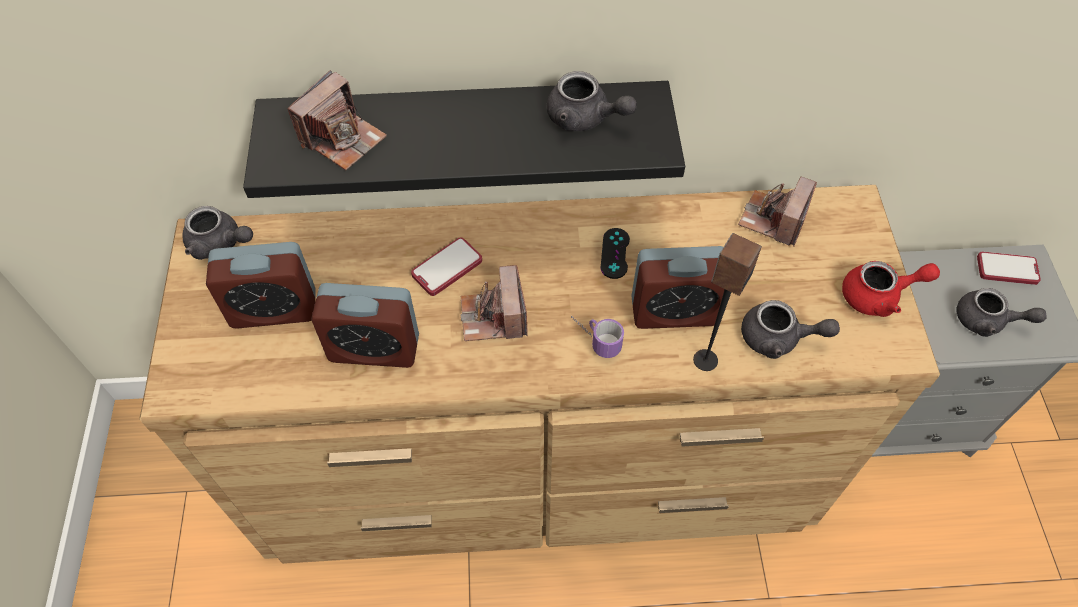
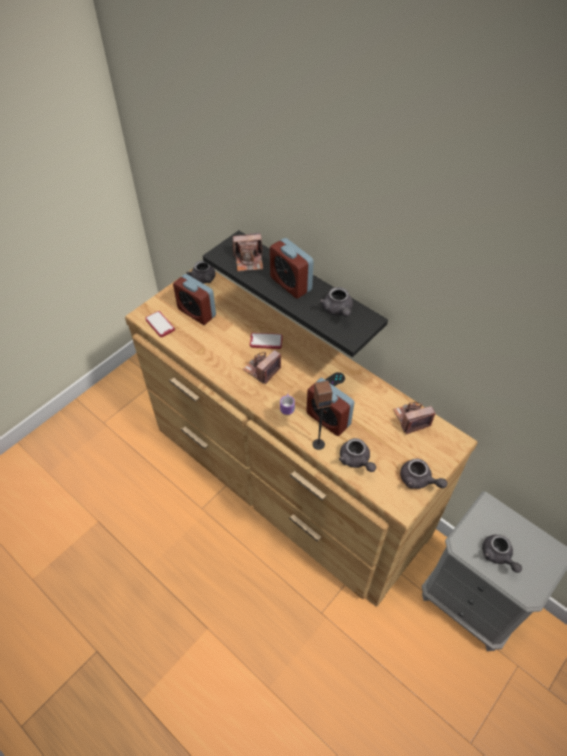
camera: 45 degrees right, 5 degrees down
(374, 348) = (212, 349): alarm clock -> alarm clock (291, 284)
(879, 296) = (419, 480): red teapot -> grey teapot
(1007, 269) = (538, 545): phone -> phone (160, 325)

